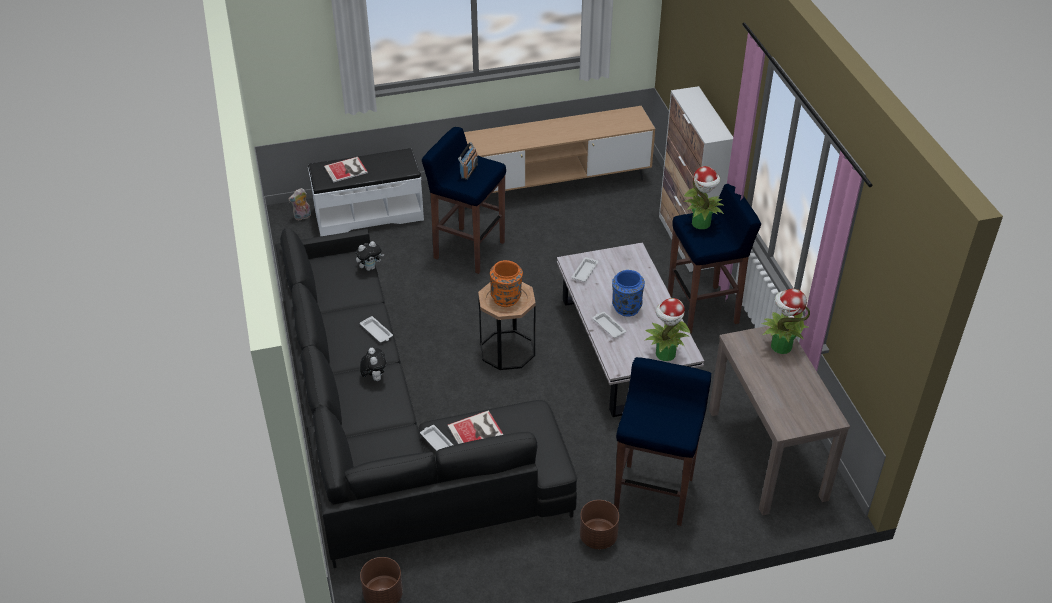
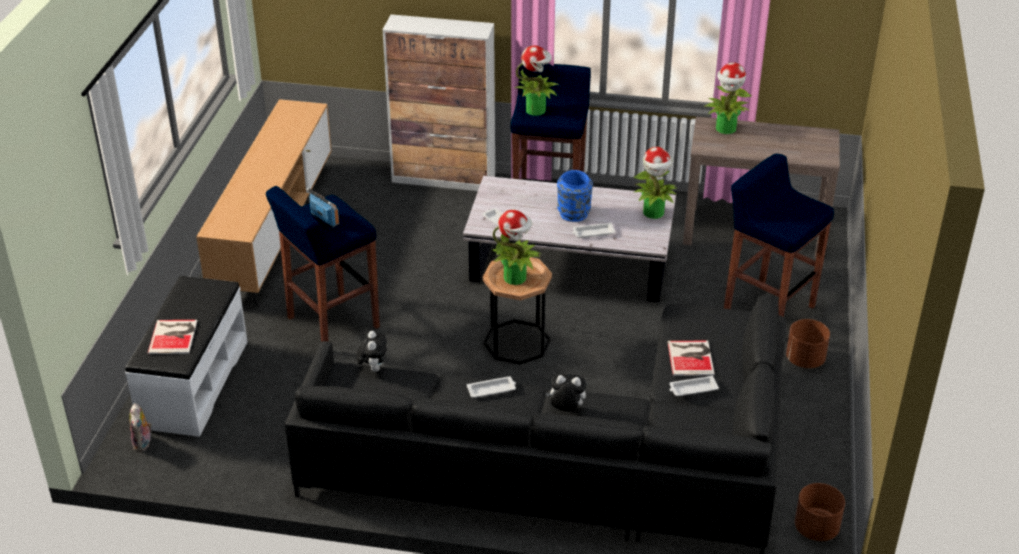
camera: 65 degrees left, 5 degrees down
(506, 298) = (516, 277): orange vase -> potted plant

